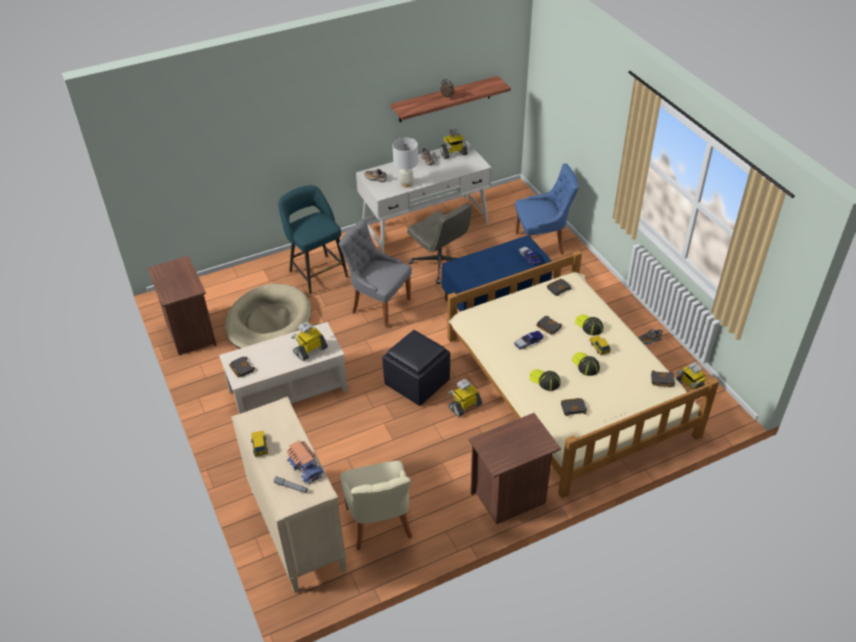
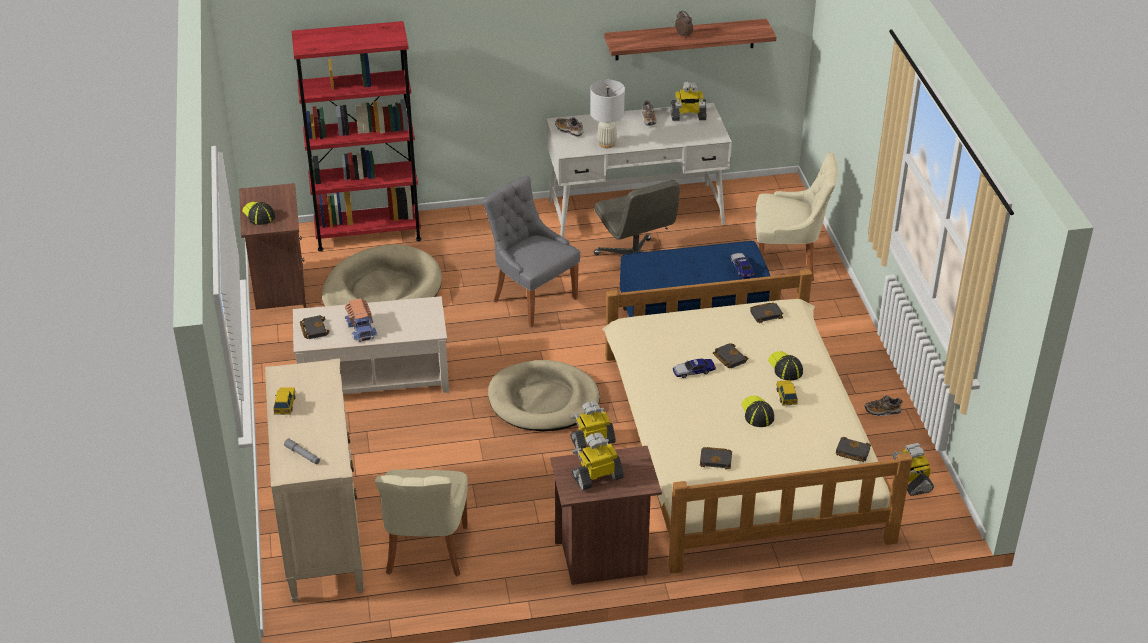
camera: 15 degrees right, 5 degrees down
(241, 278) = (368, 232): none -> red bookcase
(306, 467) = (329, 438): toy truck -> toy truck (362, 328)
(310, 350) = (406, 325): toy robot -> toy robot (597, 476)
(317, 272) = (467, 243): turquoise stool -> none
(418, 382) = (543, 400): black ottoman -> beige dog bed
(541, 243) = (788, 262): blue chair -> beige chair
(545, 380) = (693, 420): cap -> cap (258, 214)

